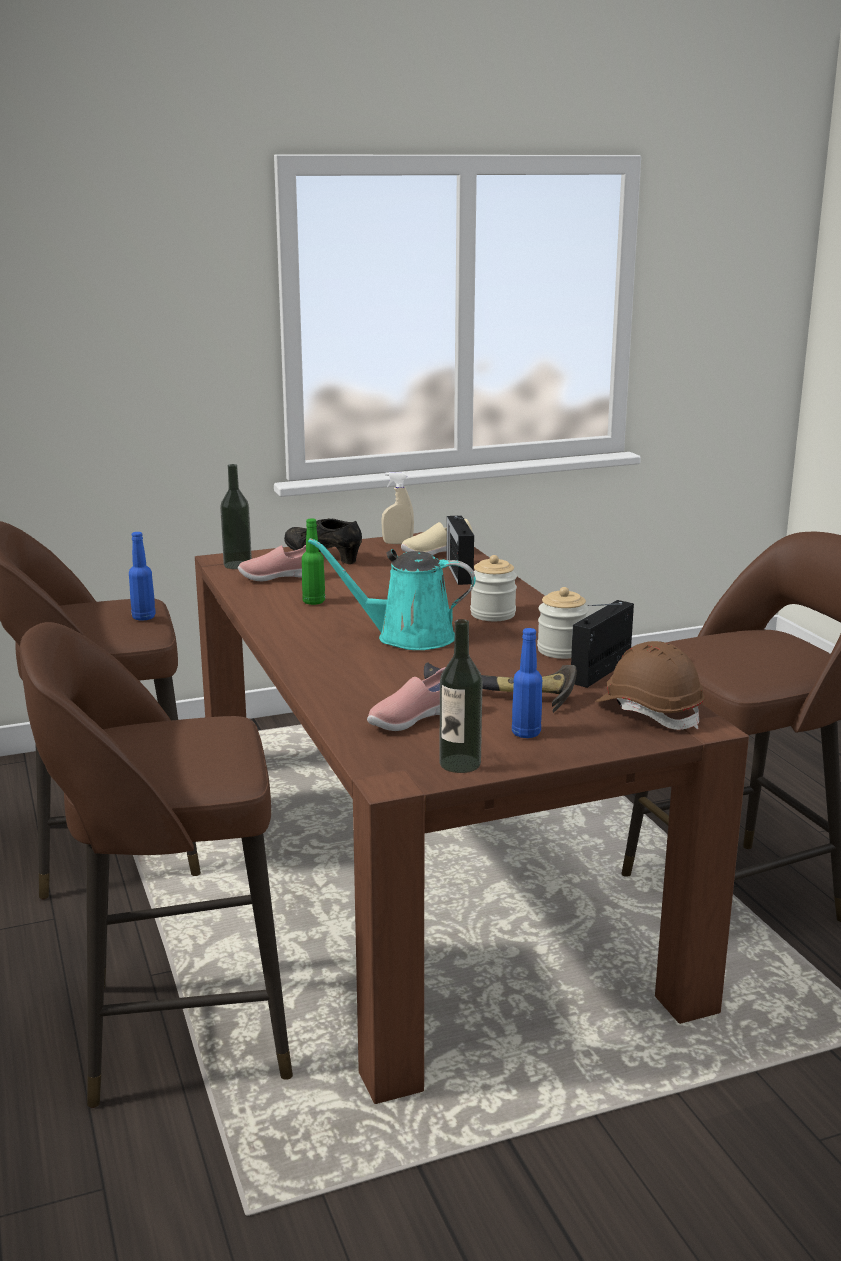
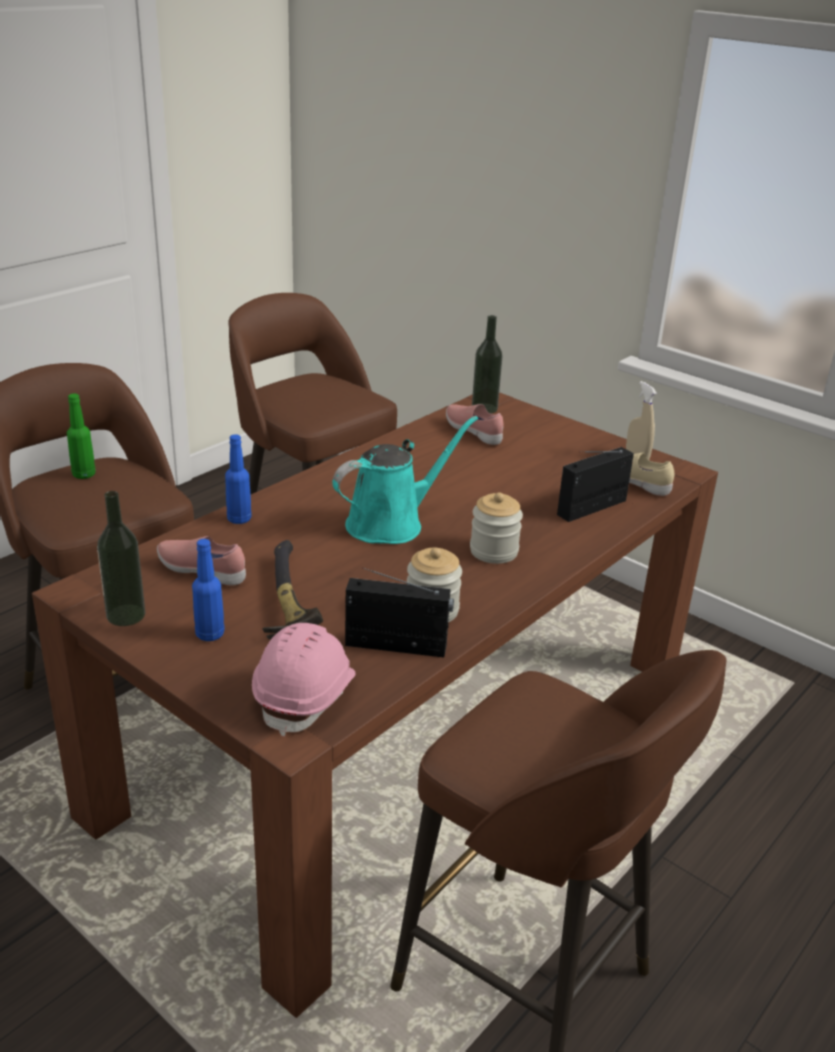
camera: 60 degrees right, 10 degrees up
(144, 617) = (333, 410): blue bottle -> blue bottle (239, 519)
(313, 602) = (433, 461): green bottle -> green bottle (84, 474)
(323, 557) = (550, 436): black shoe -> none
(407, 637) = (391, 523): turquoise watering can -> turquoise watering can turned 75 degrees clockwise
(649, 712) = (306, 696): brown hard hat -> pink hard hat

